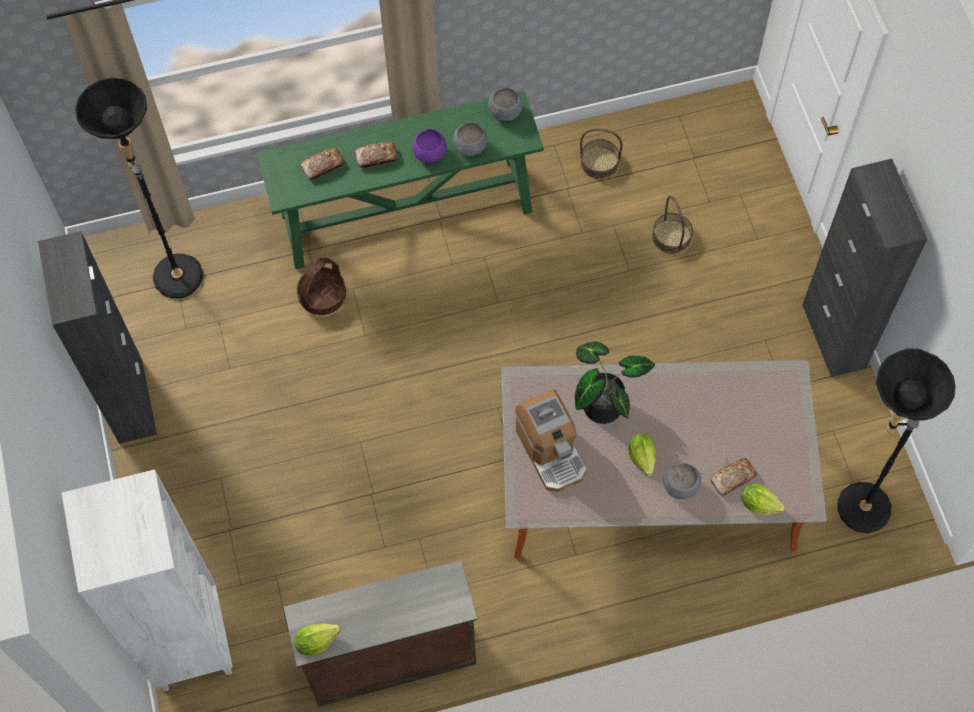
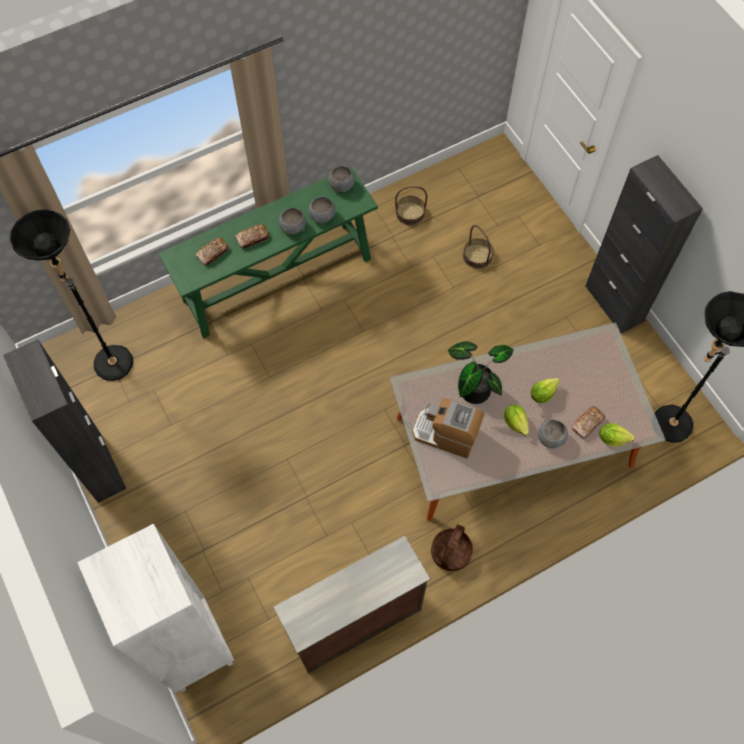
camera: 15 degrees left, 0 degrees up
(316, 641) = (307, 629): lettuce -> lettuce (542, 394)
(322, 296) = (229, 354): basket -> basket (450, 552)
(429, 153) = (292, 227): purple bowl -> grey bowl
(551, 452) = (446, 434): coffee machine -> coffee machine turned 150 degrees clockwise

